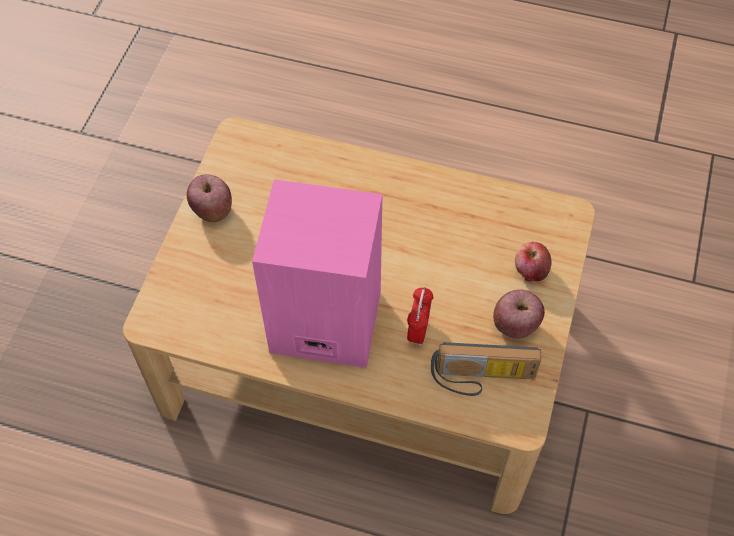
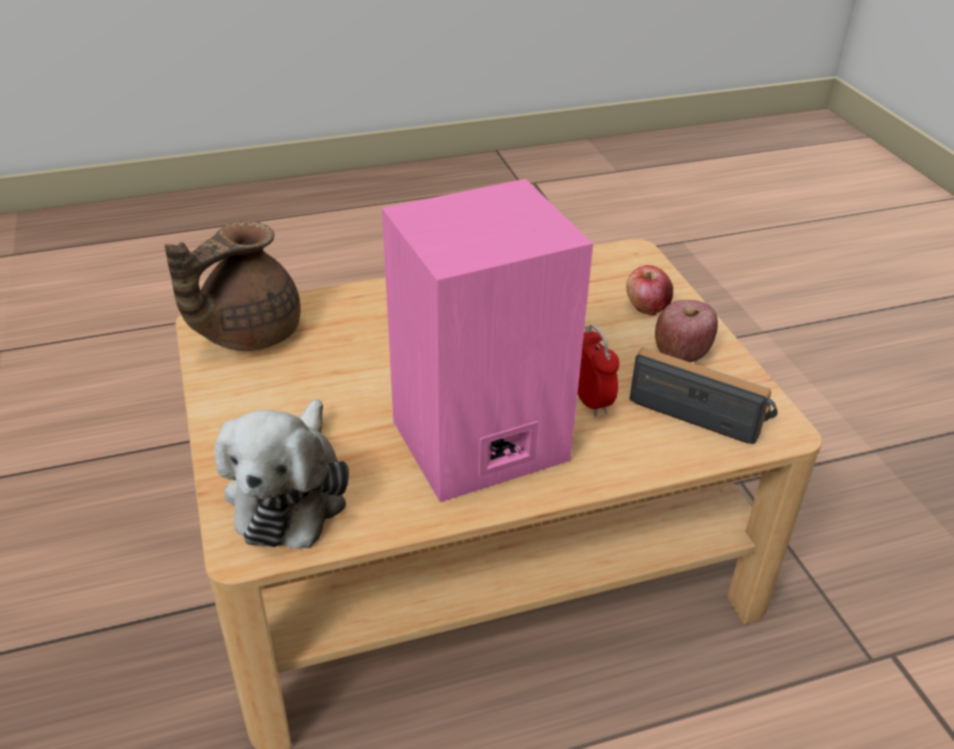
camera: 35 degrees left, 20 degrees down
(195, 299) = (290, 493): none -> plush toy
(212, 210) = (236, 399): apple -> none
(253, 157) = (246, 333): none -> brown teapot
(482, 379) = (702, 412): radio -> radio turned 120 degrees counterclockwise

